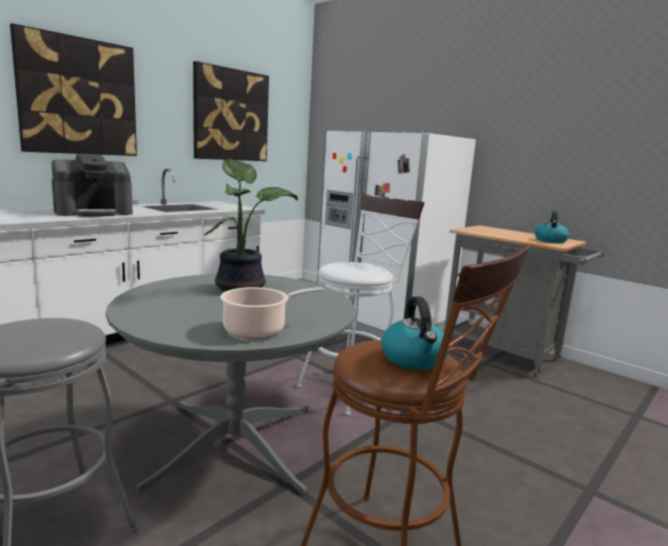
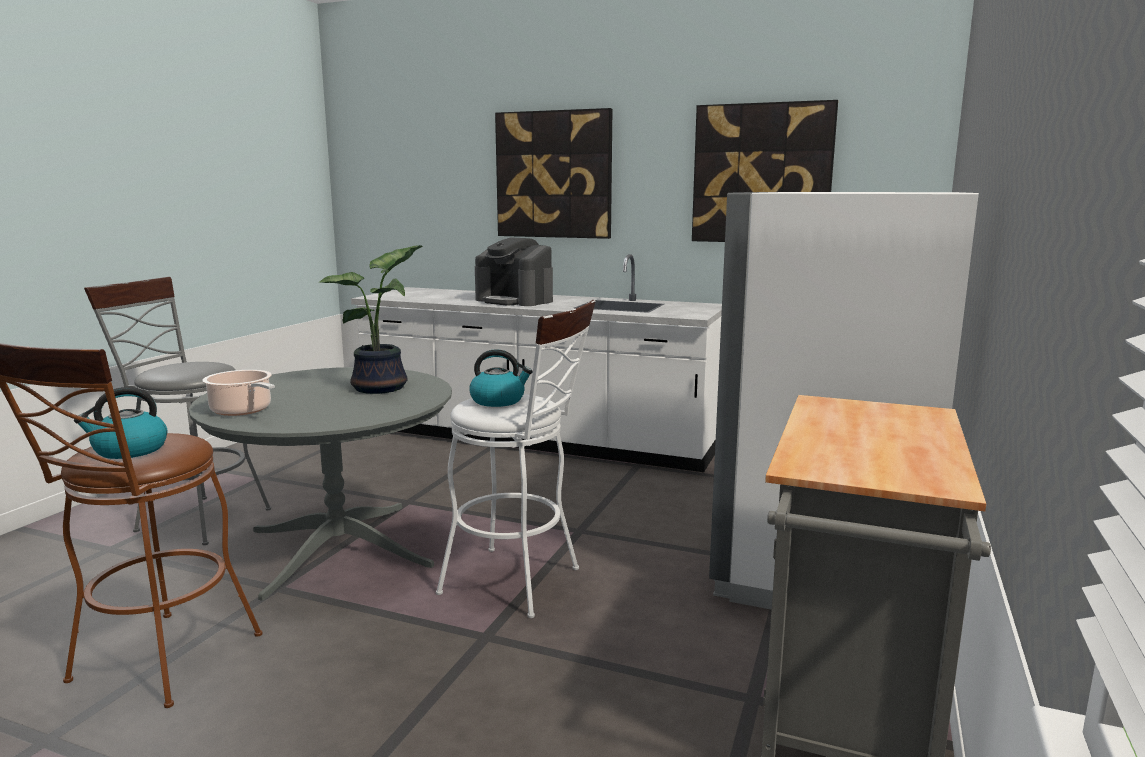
camera: 70 degrees right, 0 degrees up
(550, 240) = (866, 463): kettle -> kettle (498, 401)

